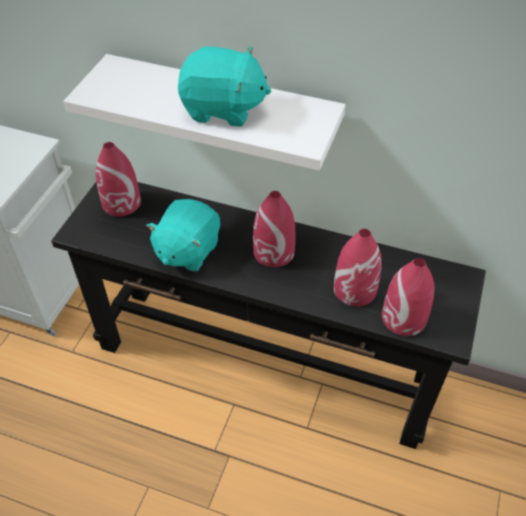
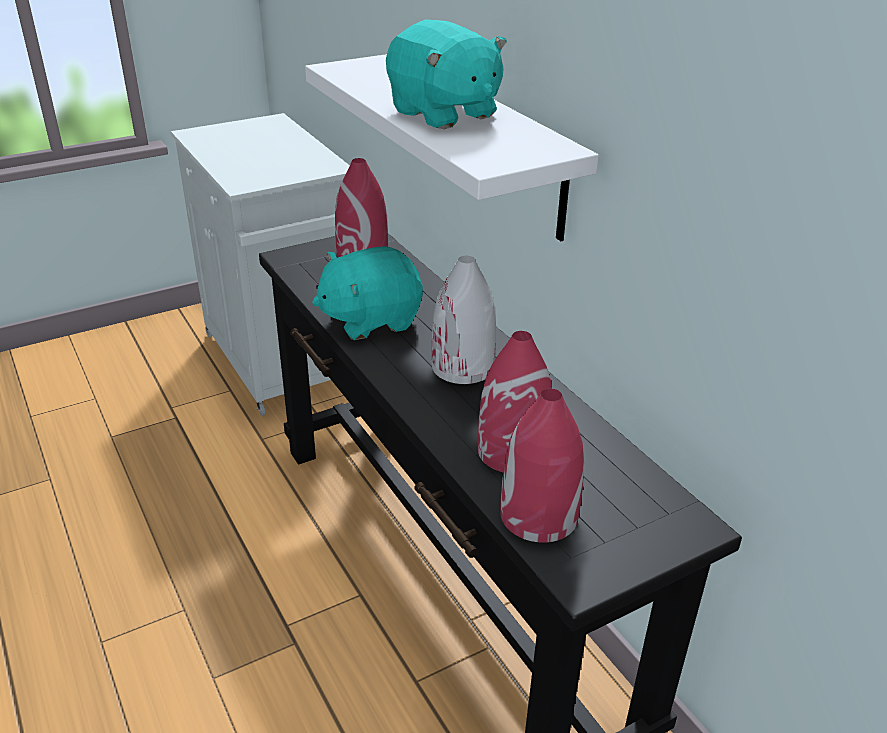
camera: 40 degrees right, 15 degrees down
(274, 252) = (462, 367): red vase -> white vase

